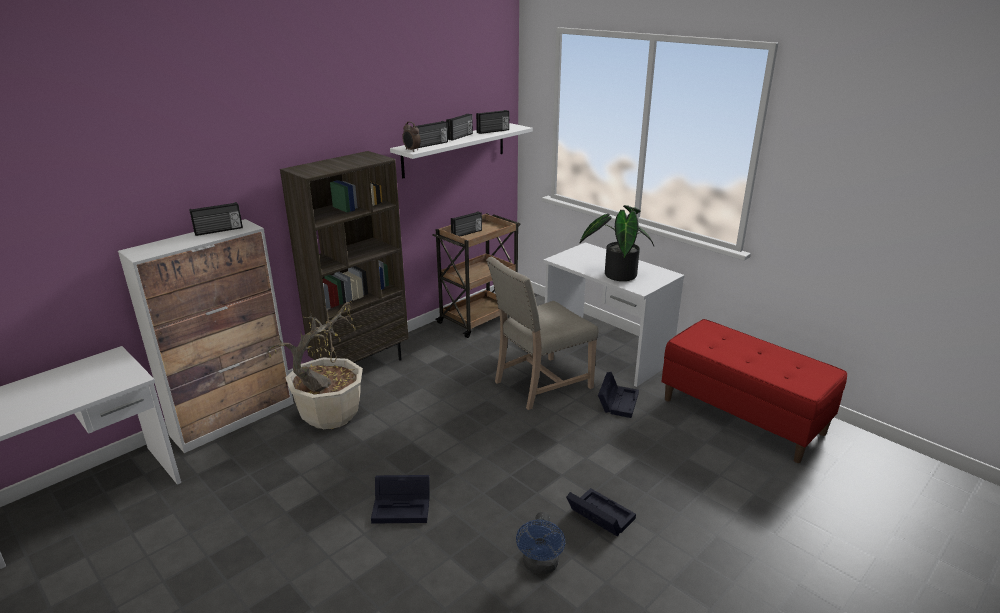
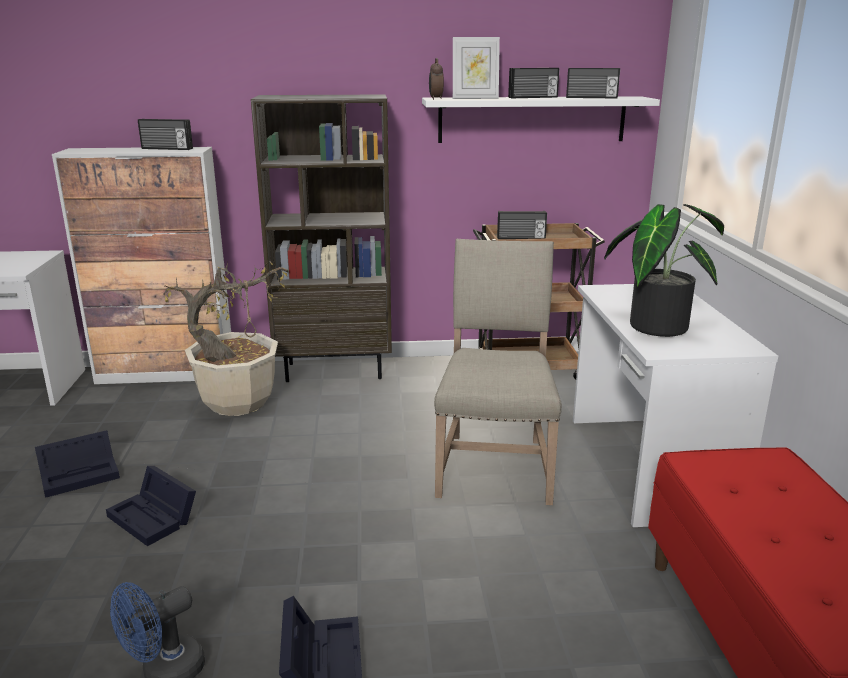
camera: 40 degrees right, 5 degrees down
(431, 144) = (475, 98): radio -> picture frame
(539, 384) = (494, 464): beige chair -> beige chair turned 90 degrees clockwise
(617, 401) = (573, 532): black storage box -> black storage box (82, 474)

